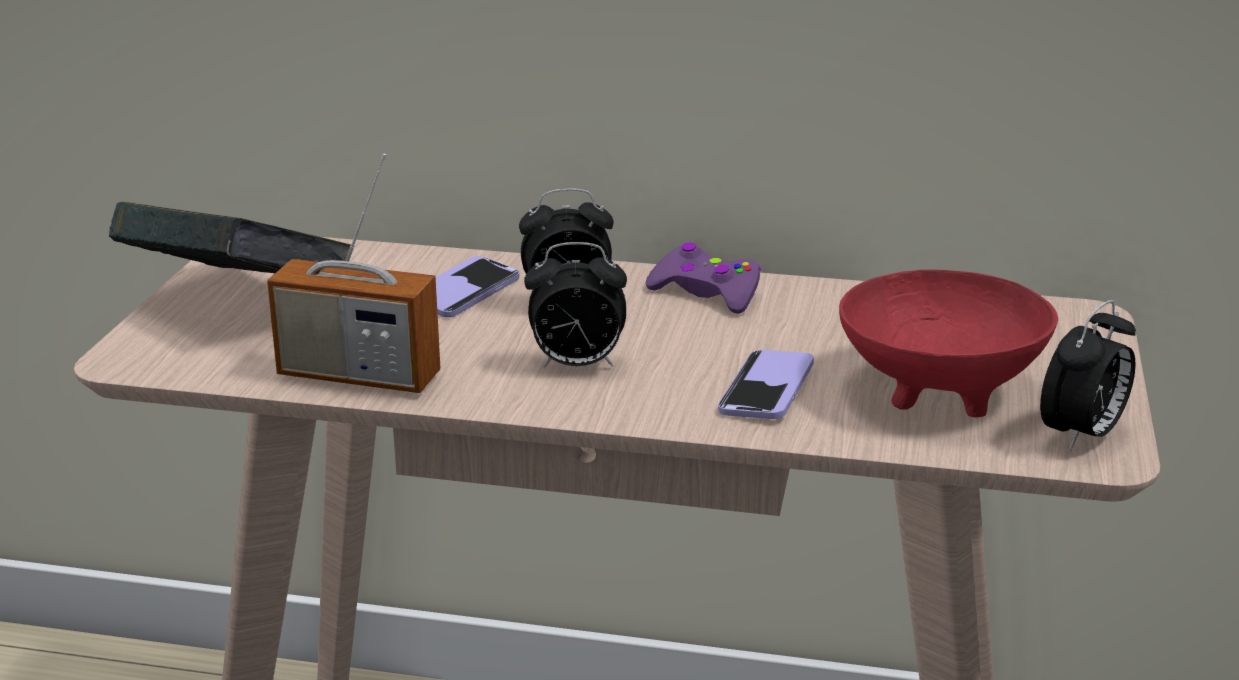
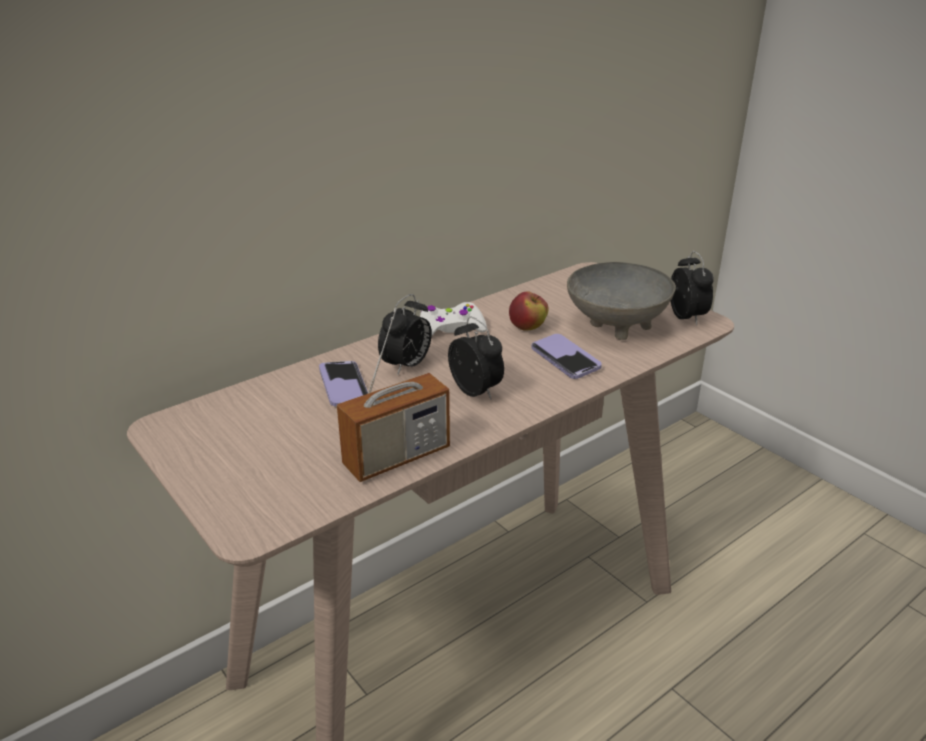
camera: 50 degrees left, 5 degrees up
(238, 305) = (240, 462): book -> none
(576, 365) = (476, 391): alarm clock -> alarm clock turned 75 degrees counterclockwise
(706, 293) = (450, 329): purple game controller -> white game controller
(806, 335) = (527, 328): none -> apple
(942, 389) = (616, 324): red bowl -> grey bowl

